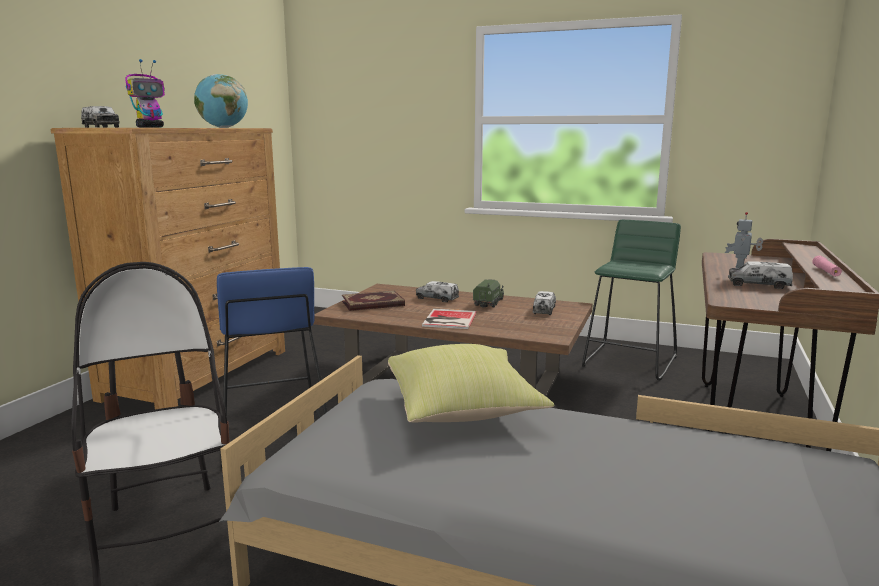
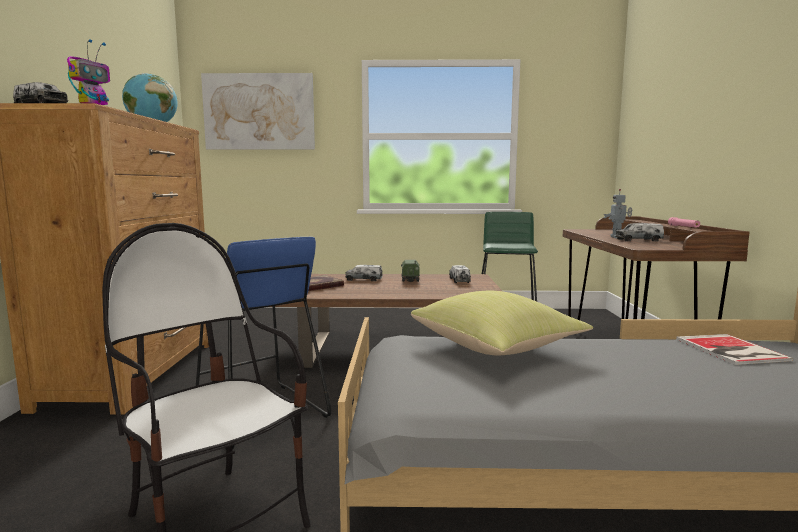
camera: 20 degrees left, 5 degrees down
(363, 93) = (259, 112): none -> picture
(448, 319) = (393, 291): book -> book (731, 350)

